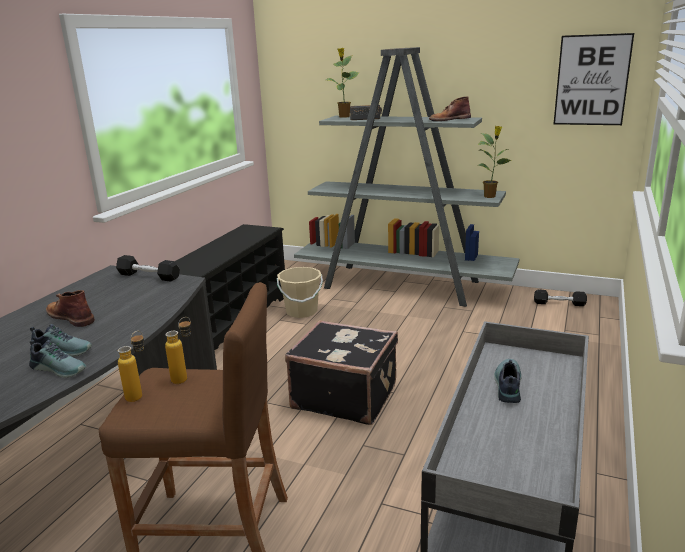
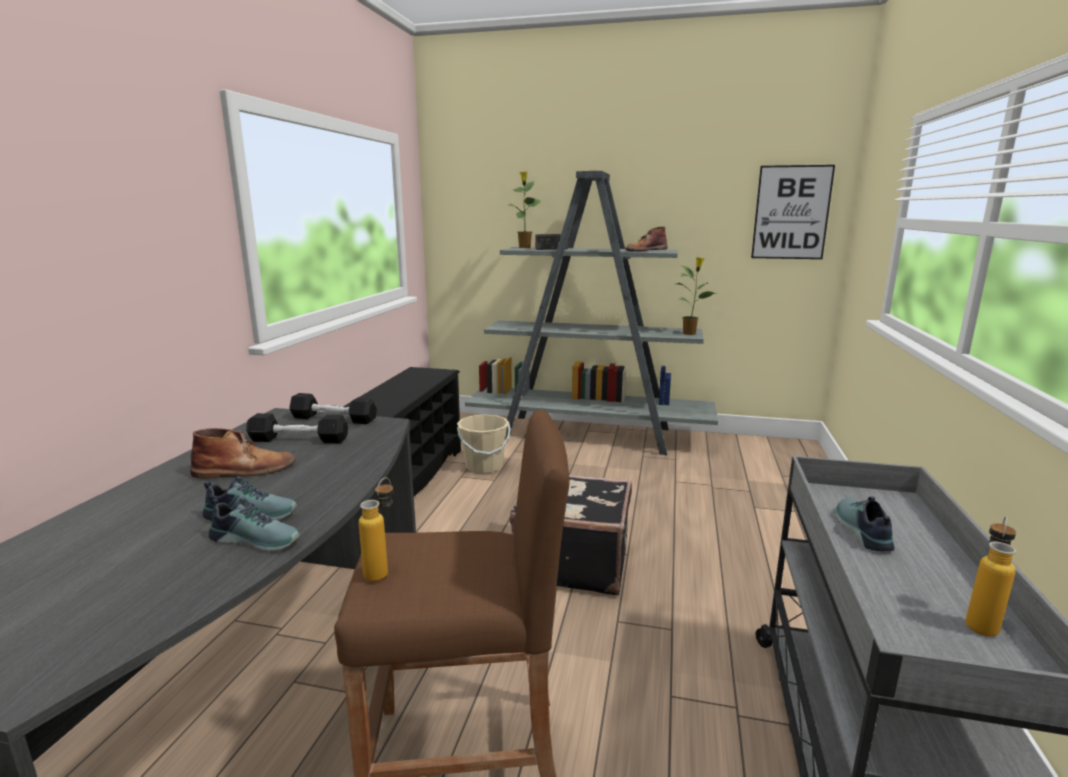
camera: 10 degrees left, 5 degrees down
(70, 317) = (245, 470): brown boot -> brown boot turned 135 degrees clockwise
(185, 377) = (437, 543): bottle -> bottle (981, 622)
(559, 303) = (762, 448): black dumbbell -> black dumbbell (299, 440)

